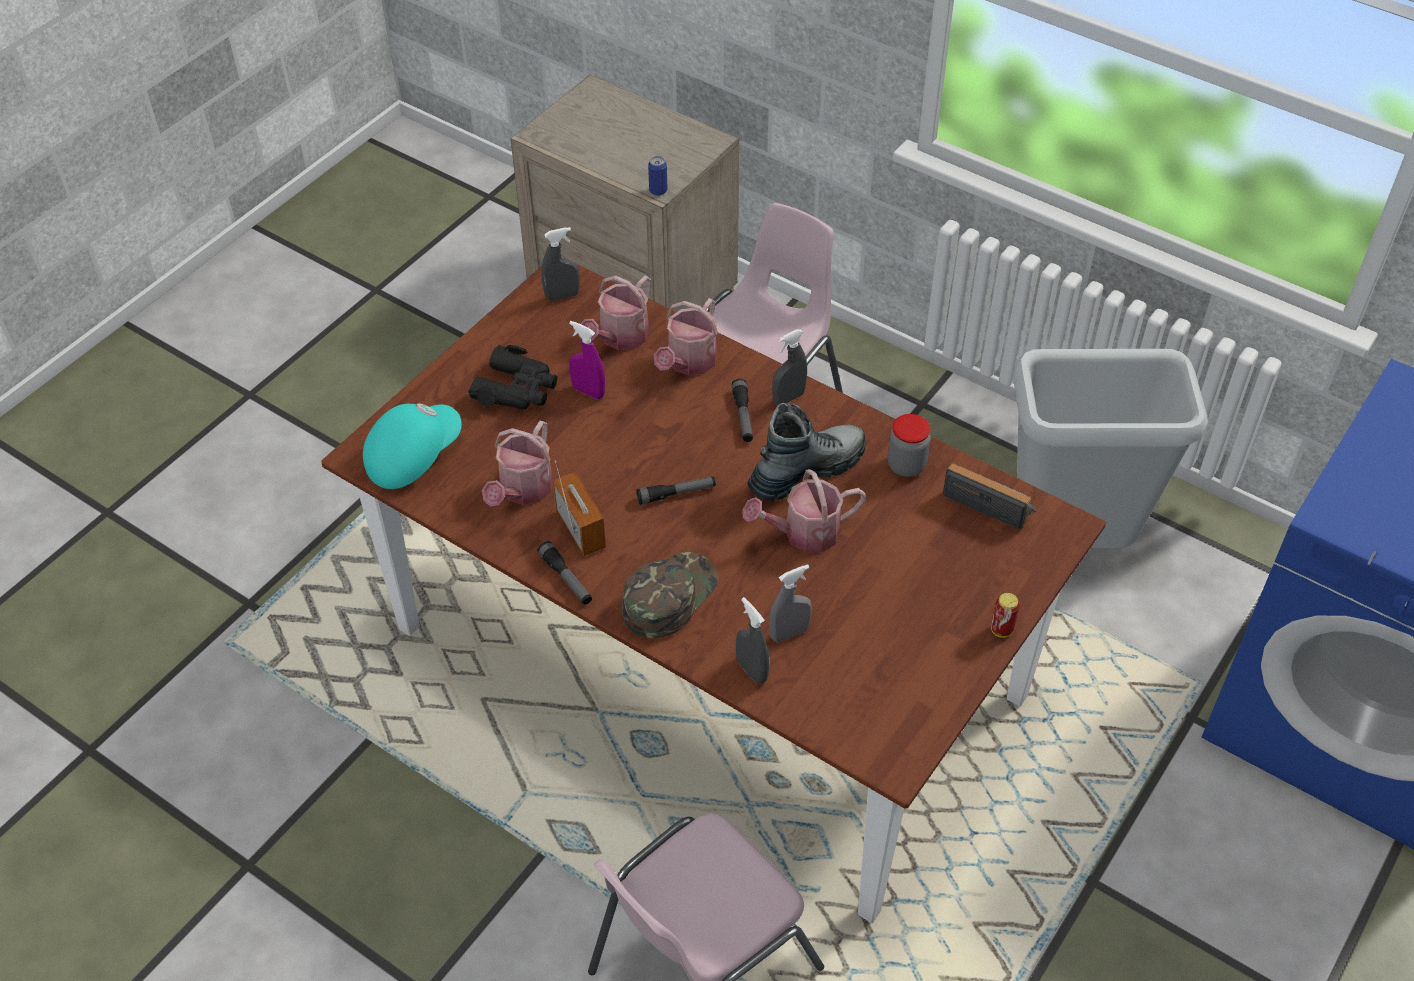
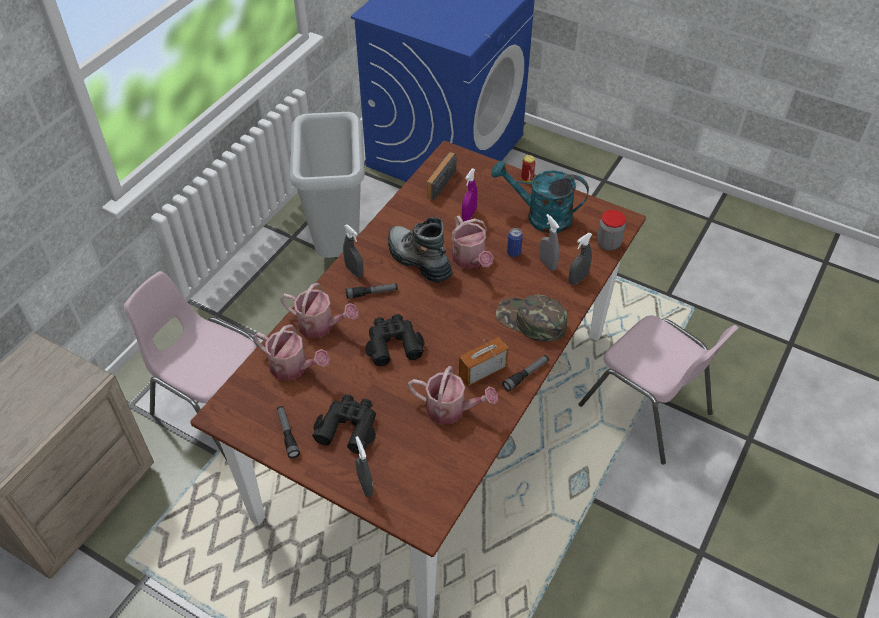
camera: 95 degrees left, 0 degrees up
(413, 456) = (423, 486): turquoise cap -> none
(562, 296) = (244, 409): grey spray bottle -> grey spray bottle (365, 485)
(588, 392) = (351, 381): purple spray bottle -> purple spray bottle (469, 215)
(646, 435) = (393, 343): none -> black binoculars
(658, 191) = (92, 379): can -> can (513, 253)
(676, 494) = (445, 323): flashlight -> flashlight (287, 434)
(903, 637) = (540, 217): none -> turquoise watering can
(906, 465) = (410, 216): jar -> jar (608, 243)

